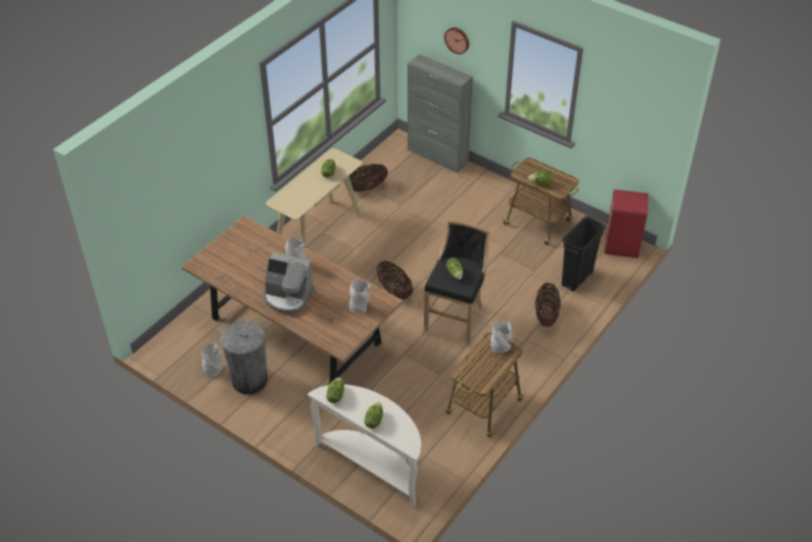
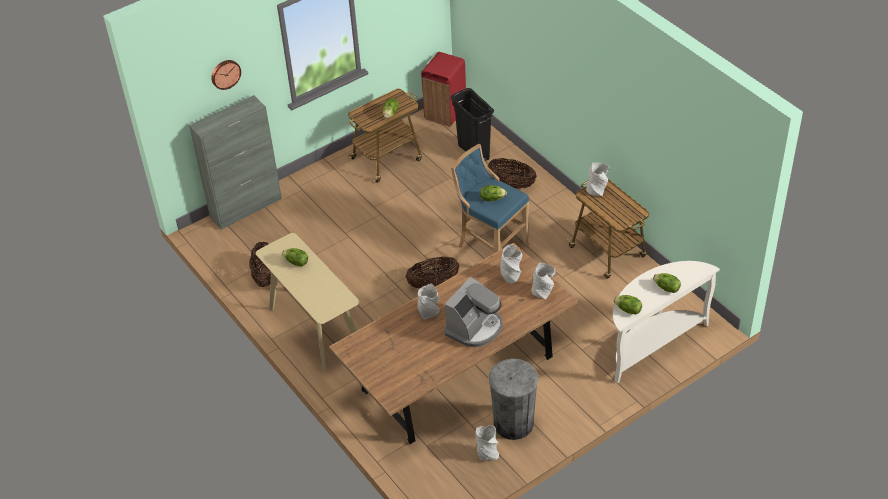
camera: 70 degrees left, 0 degrees up
(345, 333) = (543, 291): none -> grey vase
(456, 318) = (490, 246): black stool -> blue stool

